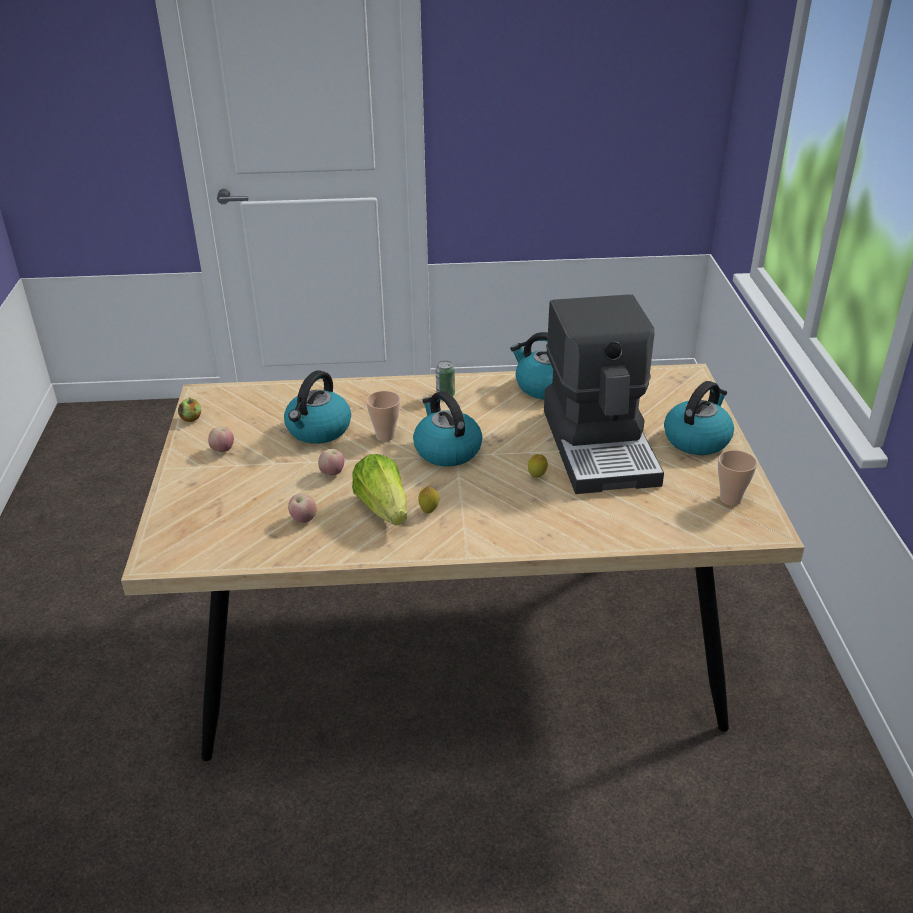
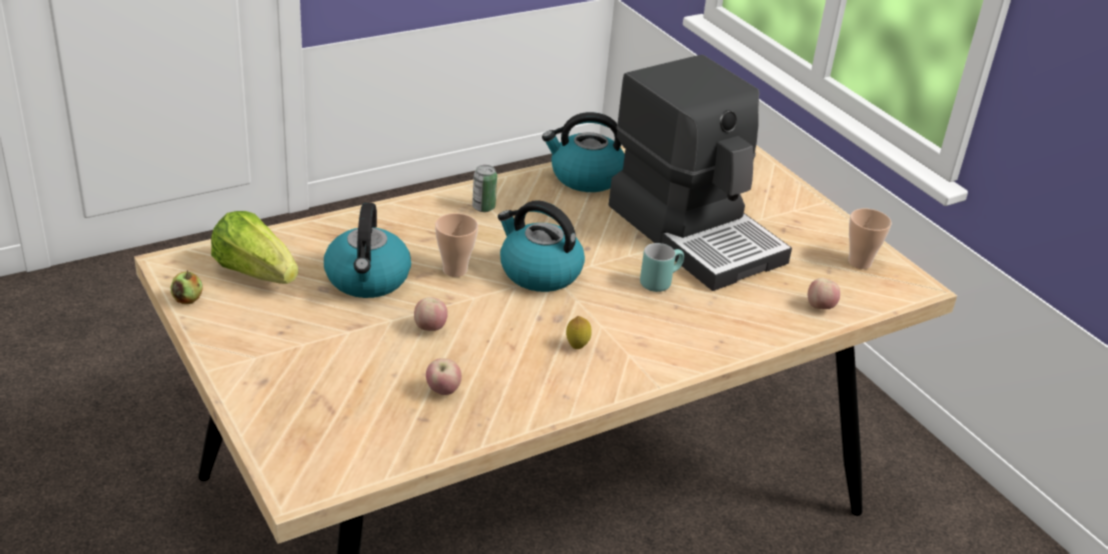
camera: 30 degrees left, 0 degrees up
(223, 450) = (267, 330): apple -> apple (820, 307)
(383, 508) = (524, 355): lettuce -> lettuce (255, 272)
(537, 477) = (659, 281): lemon -> turquoise mug
(697, 439) = (782, 206): kettle -> none

